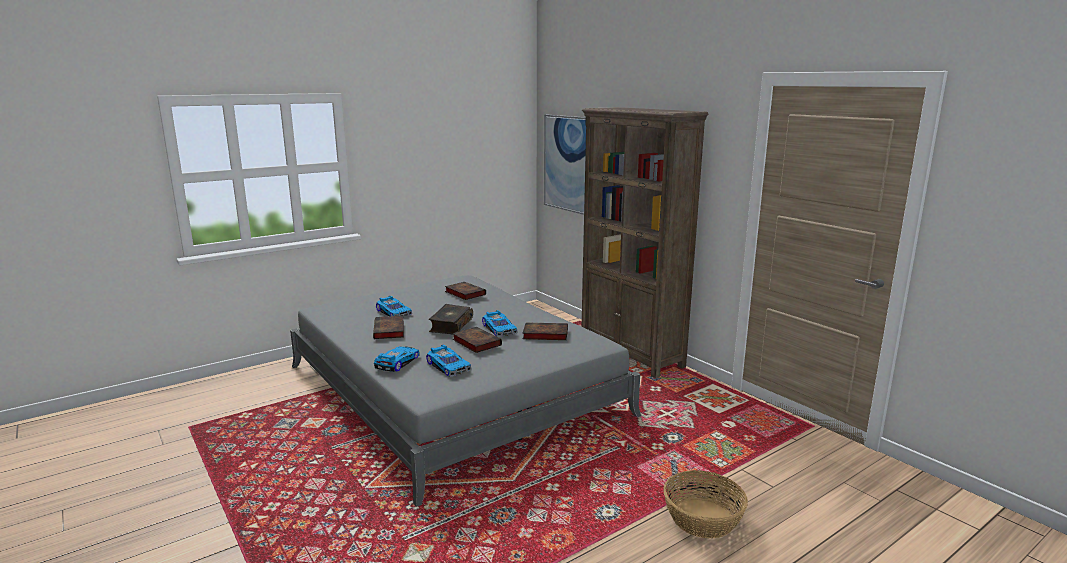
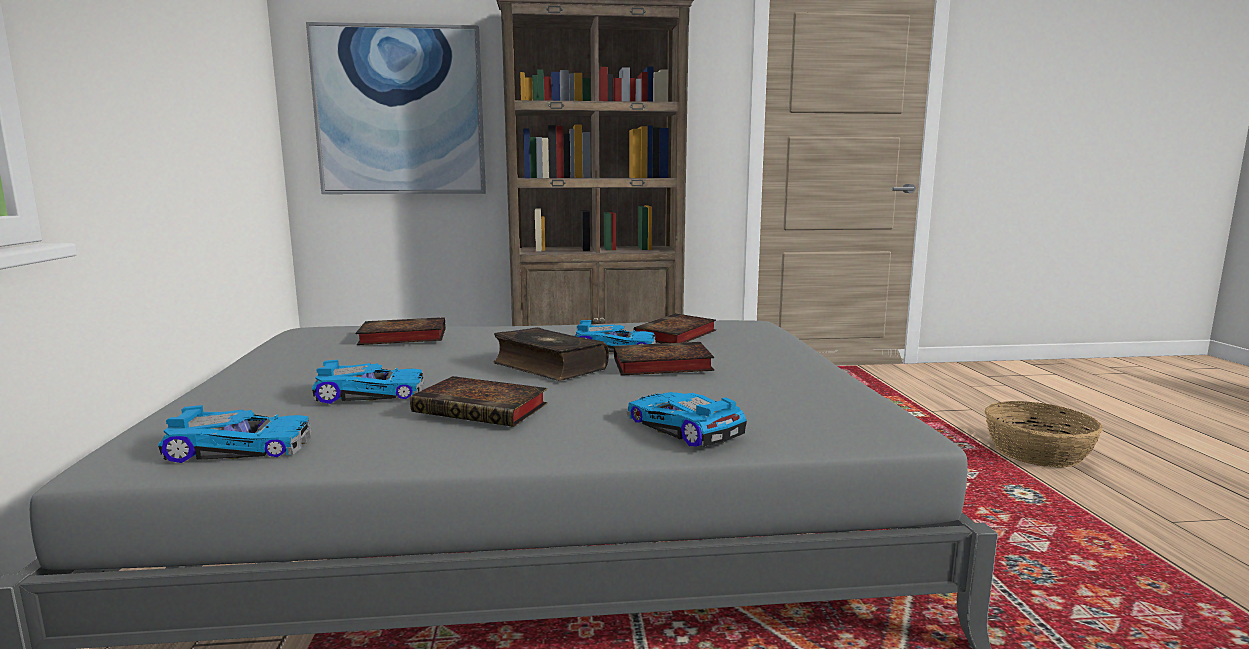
camera: 60 degrees left, 5 degrees down
(449, 366) = (750, 395): toy car -> toy car (241, 446)

